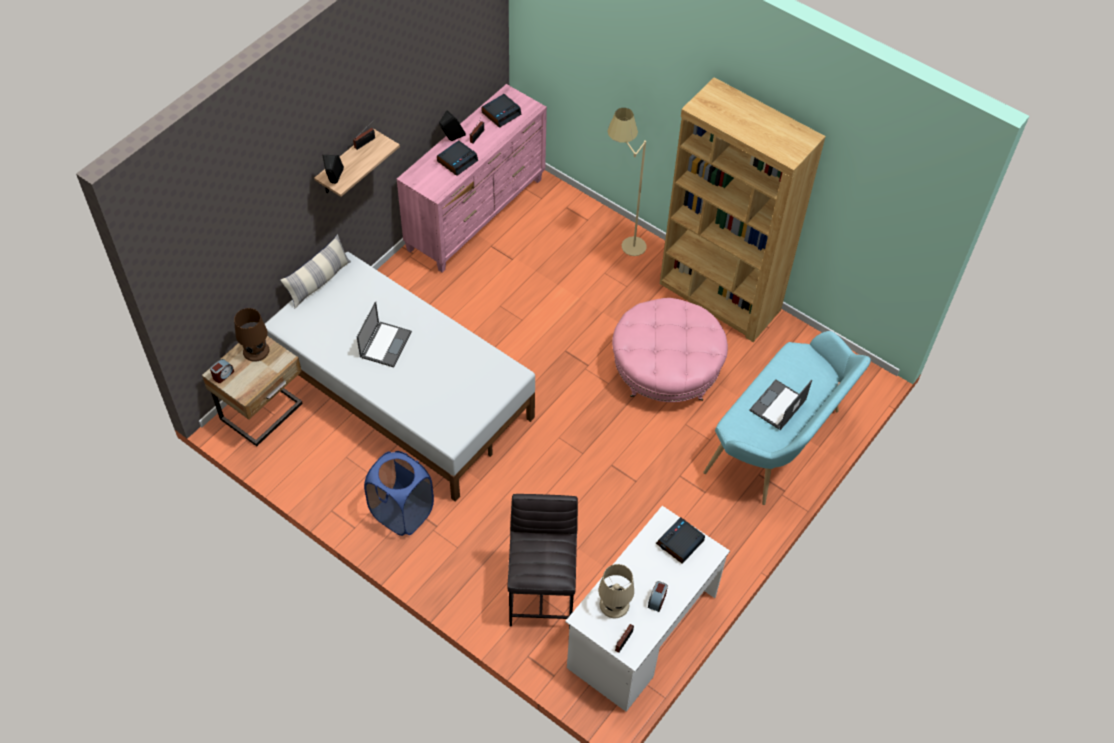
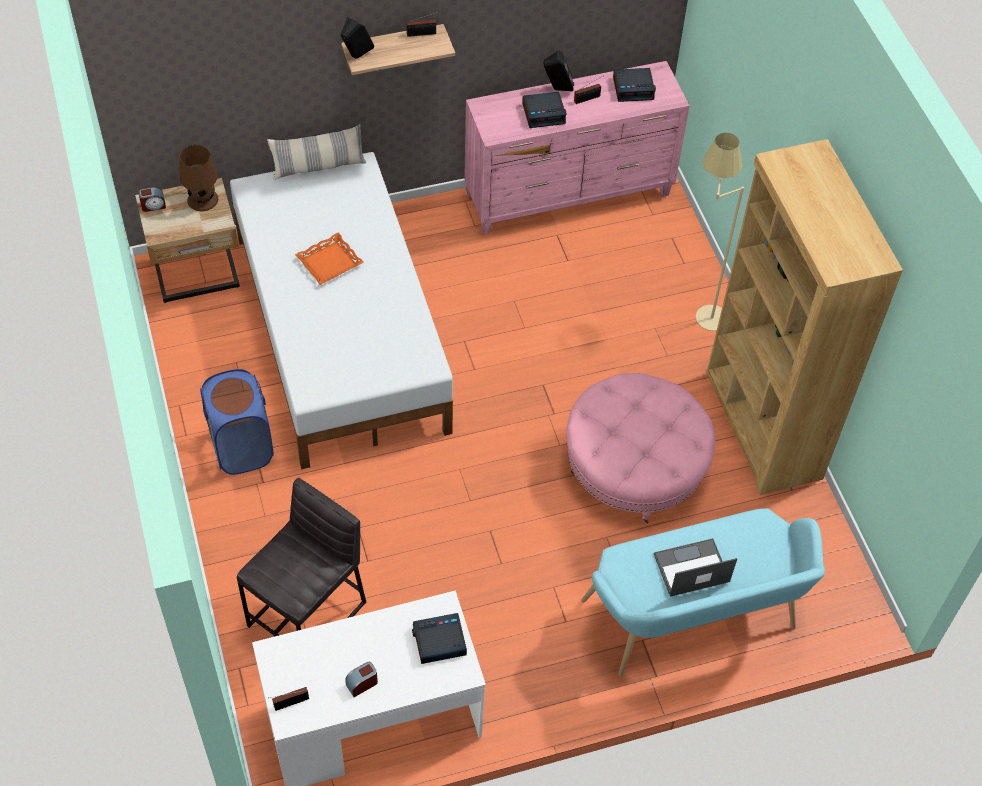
camera: 35 degrees right, 0 degrees up
(385, 344) = (329, 262): laptop -> orange tray
(614, 604) = (315, 659): beige table lamp -> none

